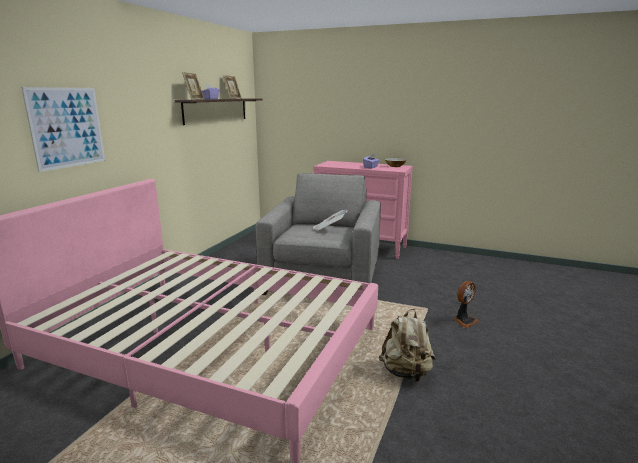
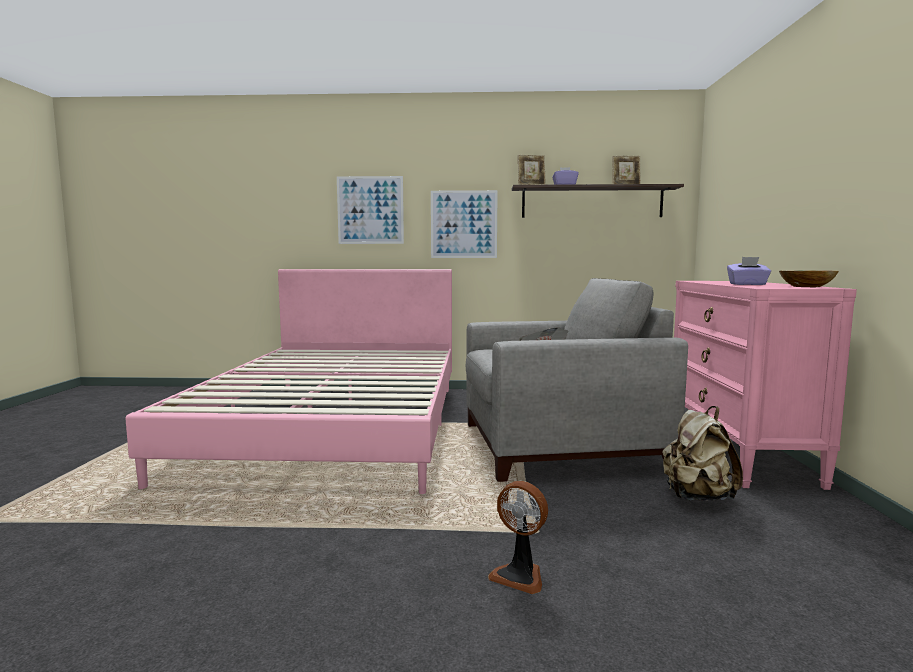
camera: 70 degrees right, 10 degrees down
(148, 135) = (464, 224): none -> picture
(406, 372) = (307, 529): beige backpack -> beige backpack (696, 497)

